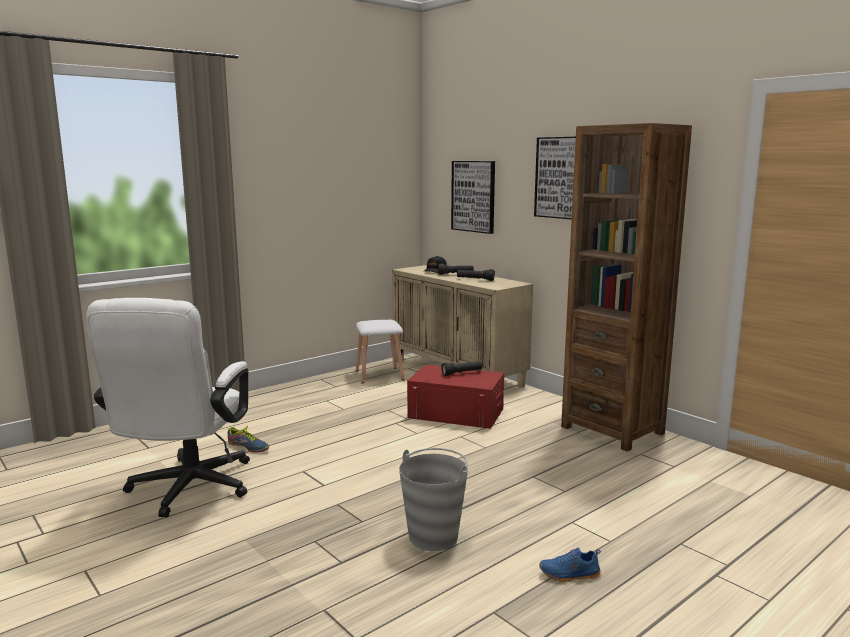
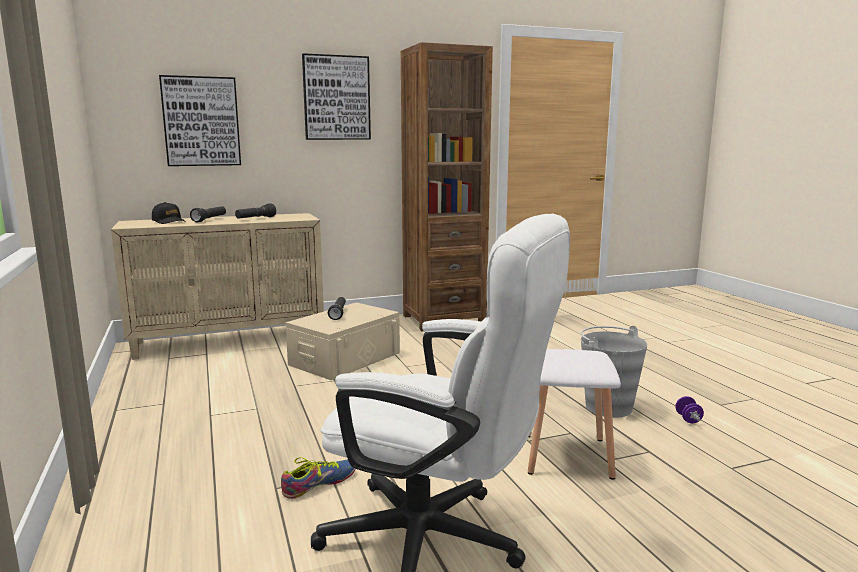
camera: 70 degrees left, 0 degrees up
(380, 375) = (165, 374): white stool -> white stool (566, 454)
(432, 586) = (688, 419): none -> purple dumbbell
(456, 413) = (345, 358): red storage box -> beige storage box
(569, 575) = (669, 375): blue shoe -> none

